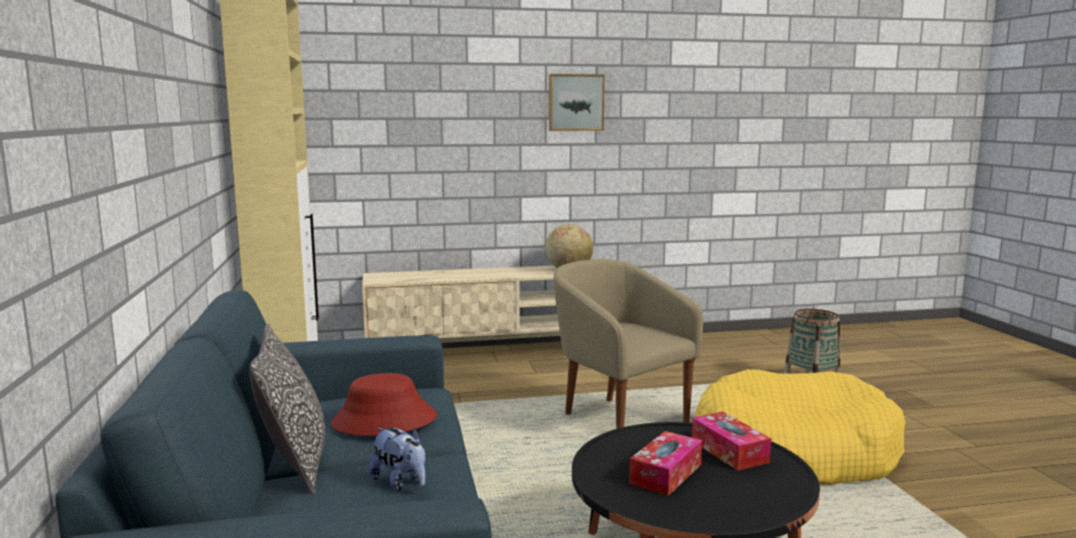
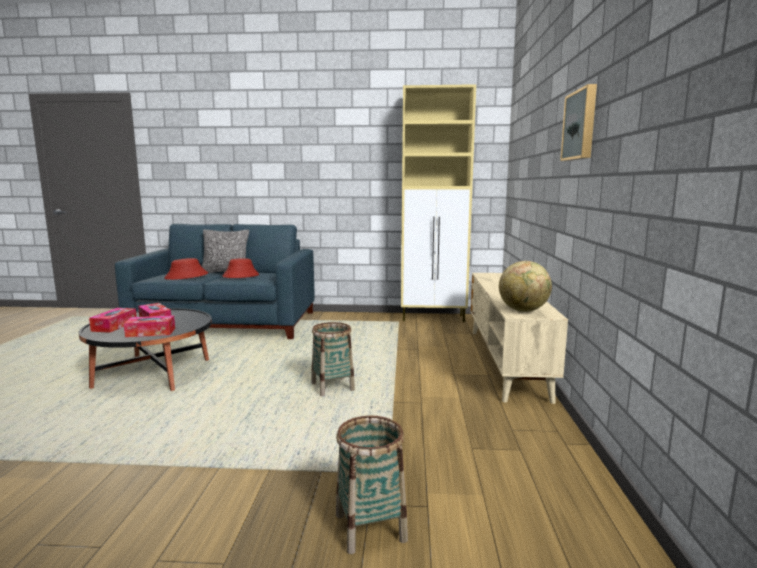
camera: 105 degrees right, 0 degrees up
(400, 482) = (186, 276): plush toy -> red hat
(618, 420) = (333, 387): beige armchair -> basket
(739, 493) = (114, 326): none -> tissue box
(793, 452) = (213, 439): yellow dog bed -> none

